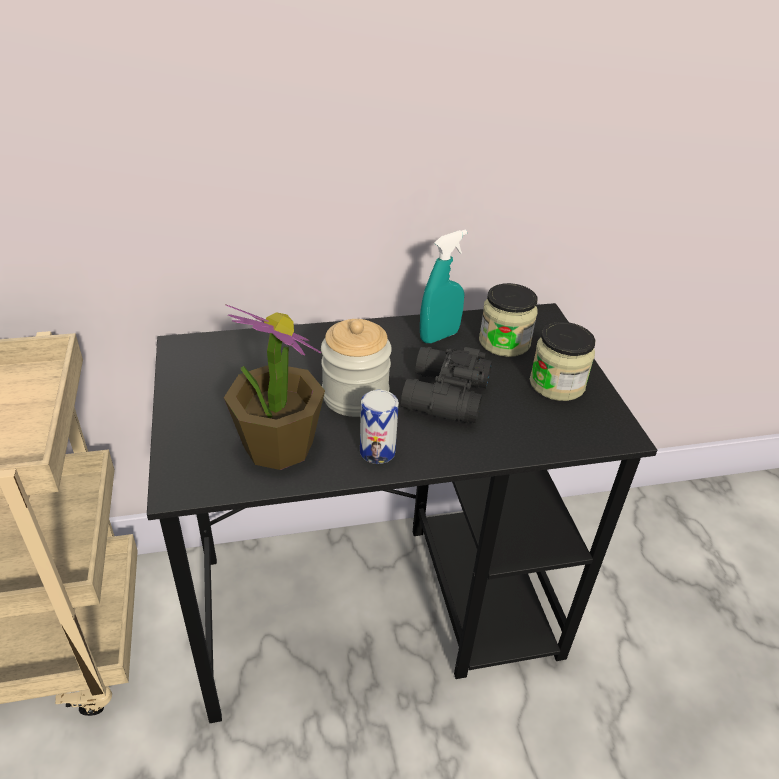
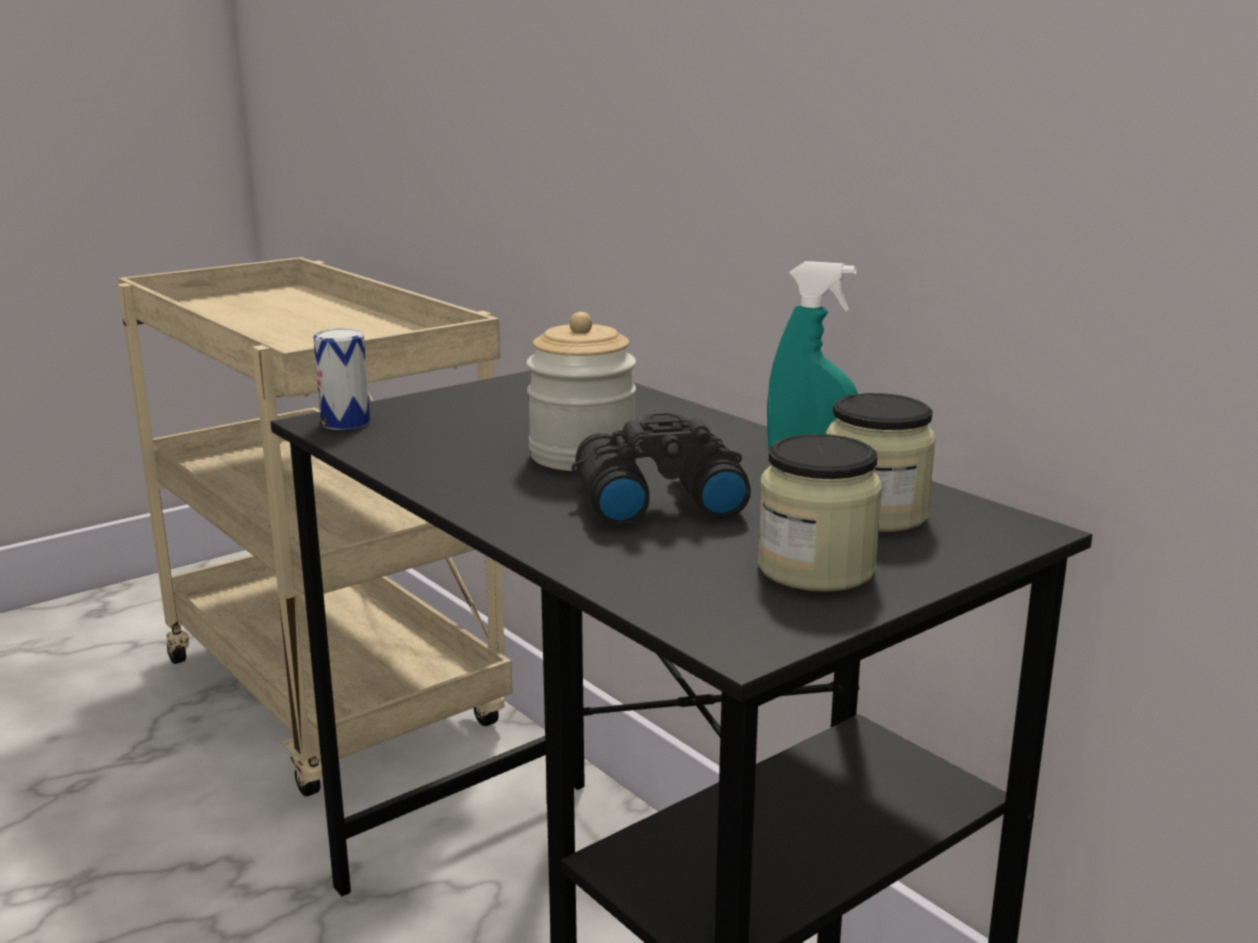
camera: 65 degrees right, 20 degrees down
(278, 445) = (434, 441): potted plant -> none
(377, 451) = (478, 486): can -> can (345, 422)

